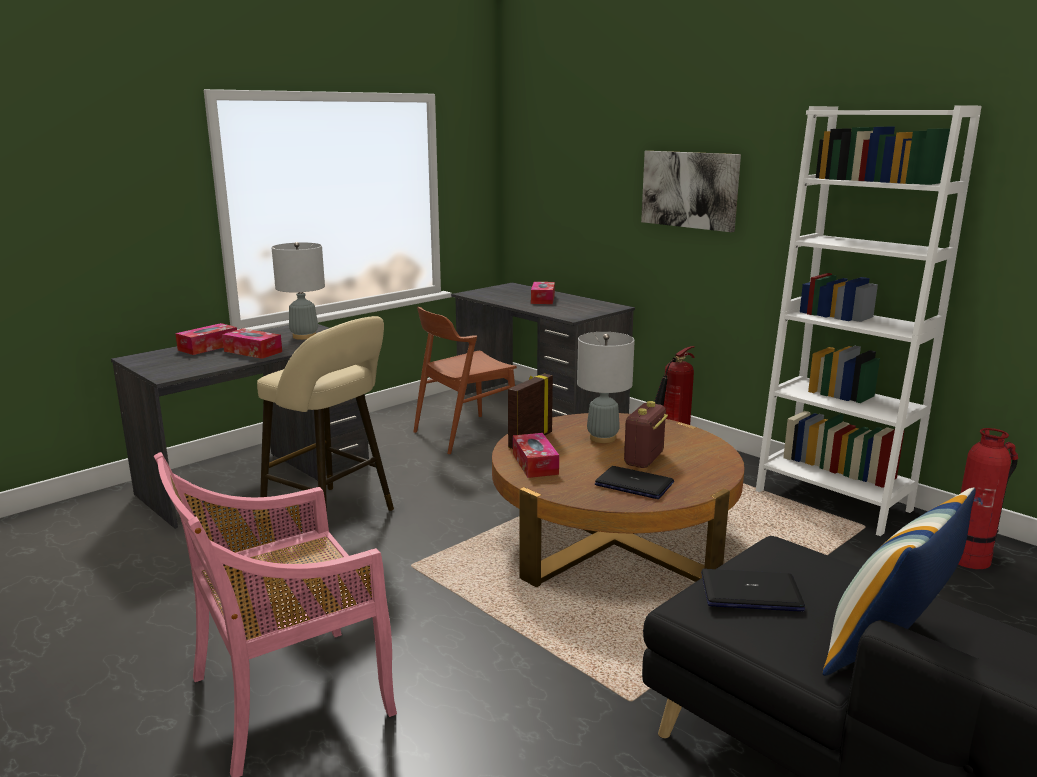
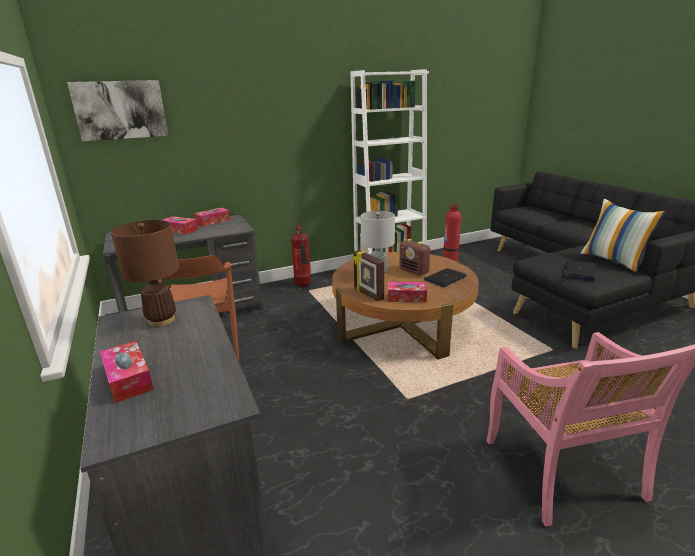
camera: 70 degrees left, 5 degrees up
(253, 351) = (187, 349): tissue box -> tissue box (213, 221)
(304, 336) = (162, 320): grey table lamp -> brown table lamp
(333, 517) = (312, 431): beige stool -> none
(690, 189) = (266, 128): picture -> picture (120, 110)

